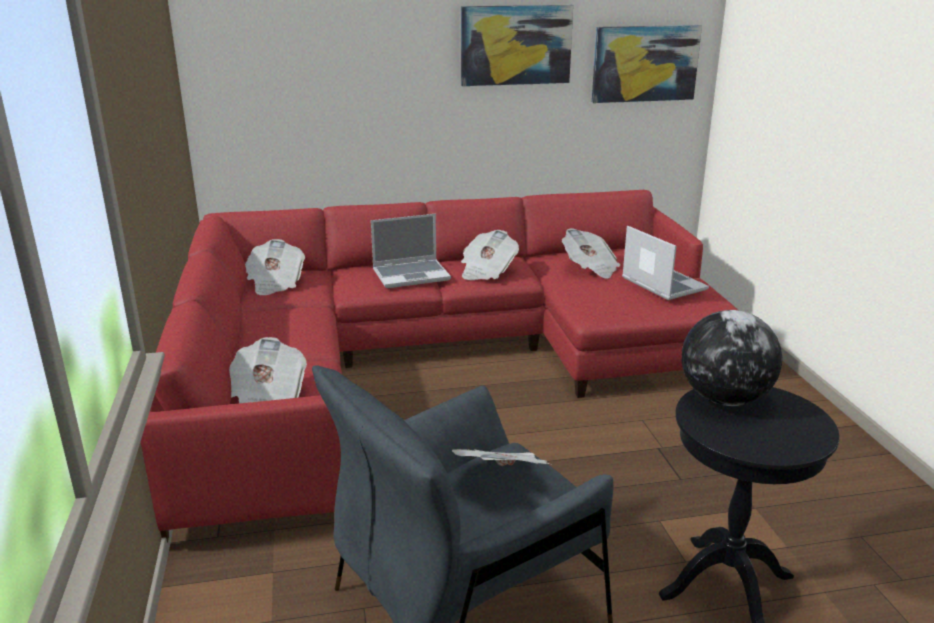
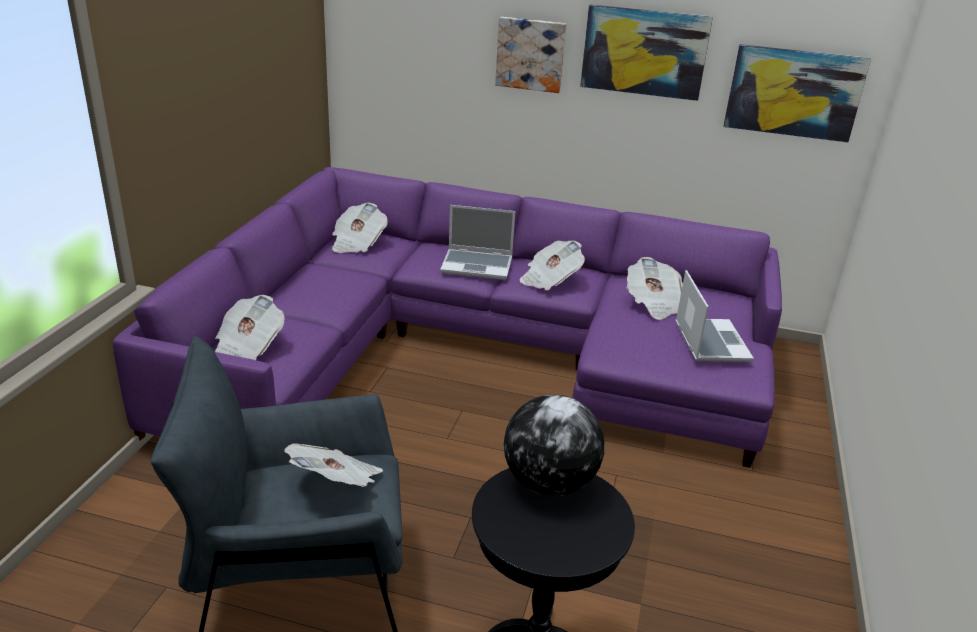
camera: 25 degrees right, 5 degrees up
(408, 62) = (531, 54): none -> picture
(427, 363) = (470, 353): red sofa -> purple sofa

